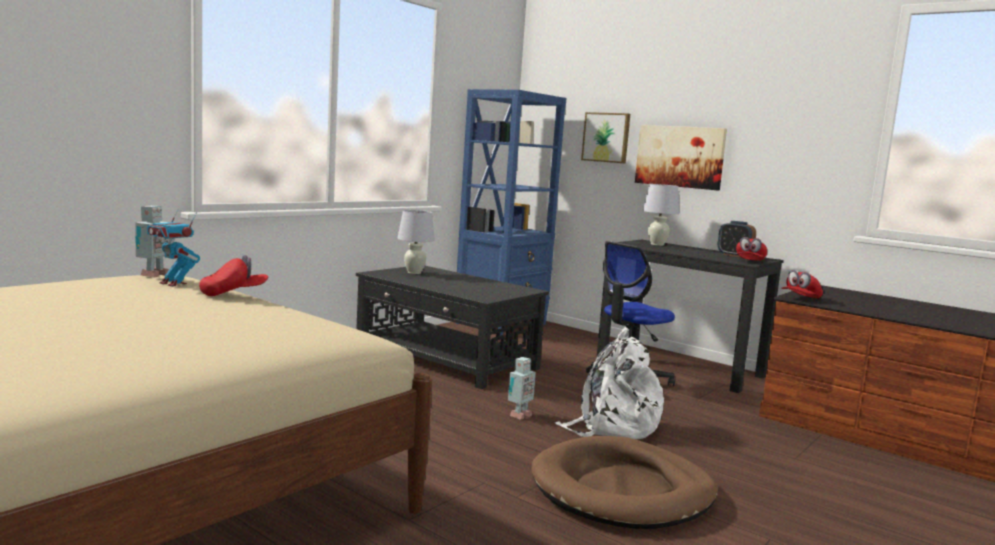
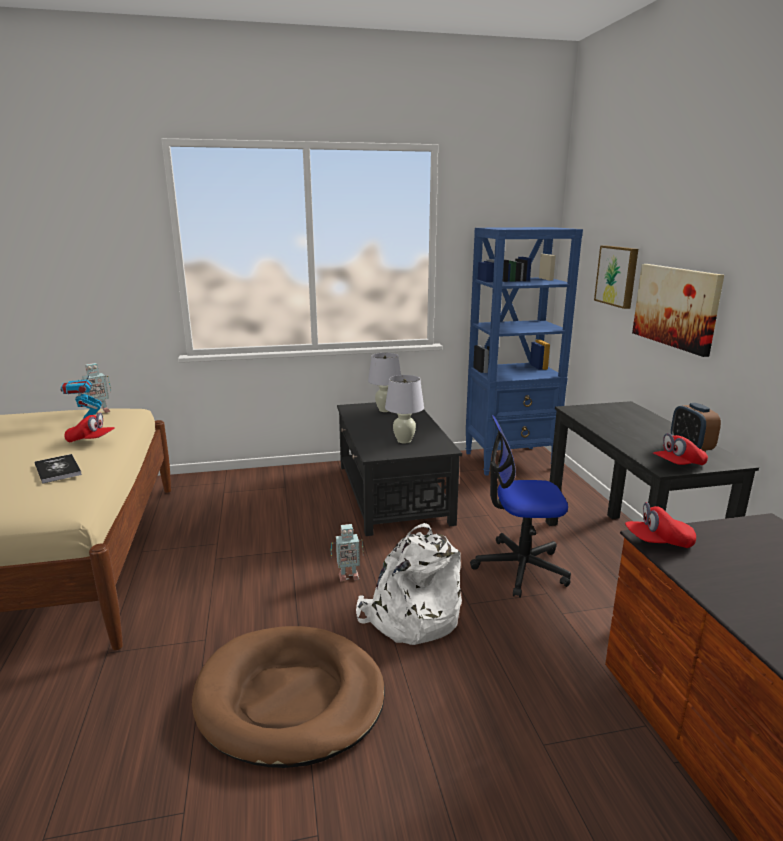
camera: 40 degrees right, 10 degrees up
(278, 313) = (58, 470): none -> book
(657, 244) = (624, 414): white table lamp -> white table lamp (404, 440)

